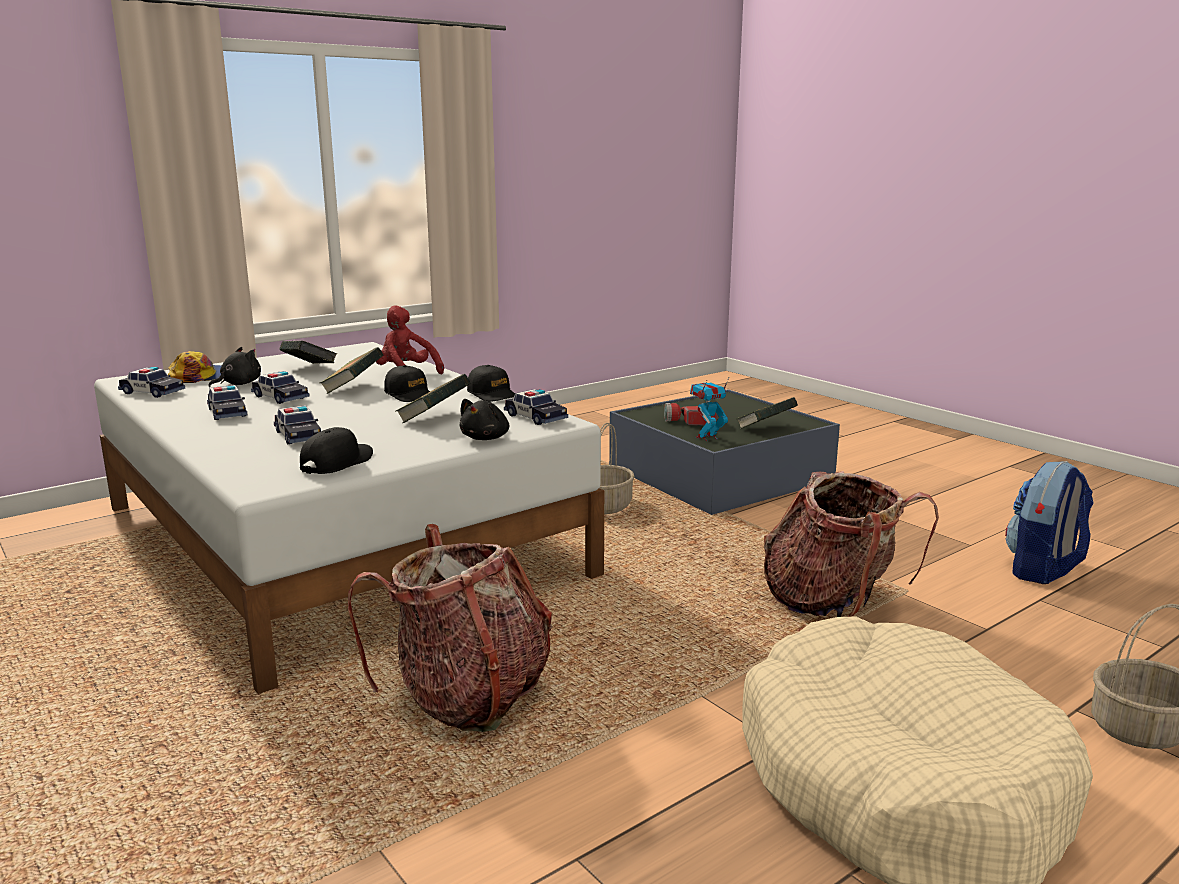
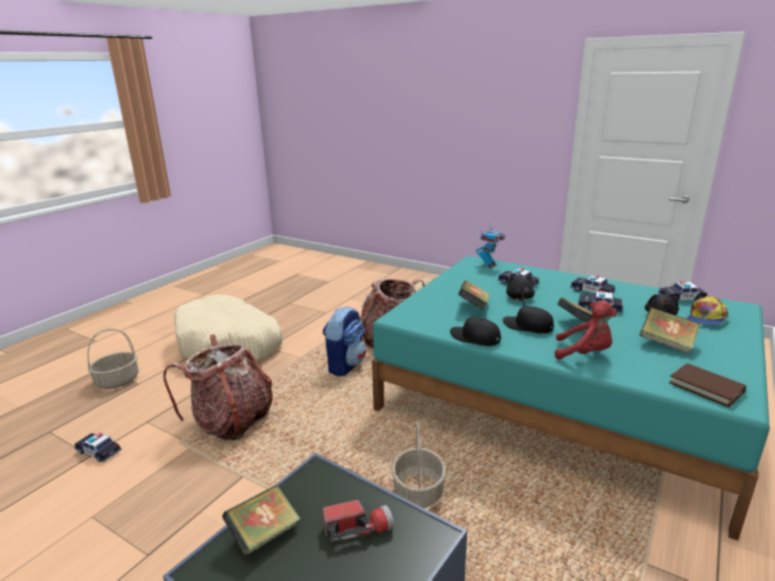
camera: 160 degrees right, 5 degrees up
(337, 462) = (468, 274): black cap -> none
(339, 539) = (559, 401): white bed -> turquoise bed
(363, 352) = (706, 387): none -> brown book
(486, 438) = (424, 298): black plush toy -> black plush toy (519, 299)
(535, 417) = (417, 319): toy car -> toy car (98, 451)
(707, 438) = (328, 489): toy robot -> toy robot (489, 265)
(1043, 571) = (57, 492): backpack -> backpack (345, 365)

